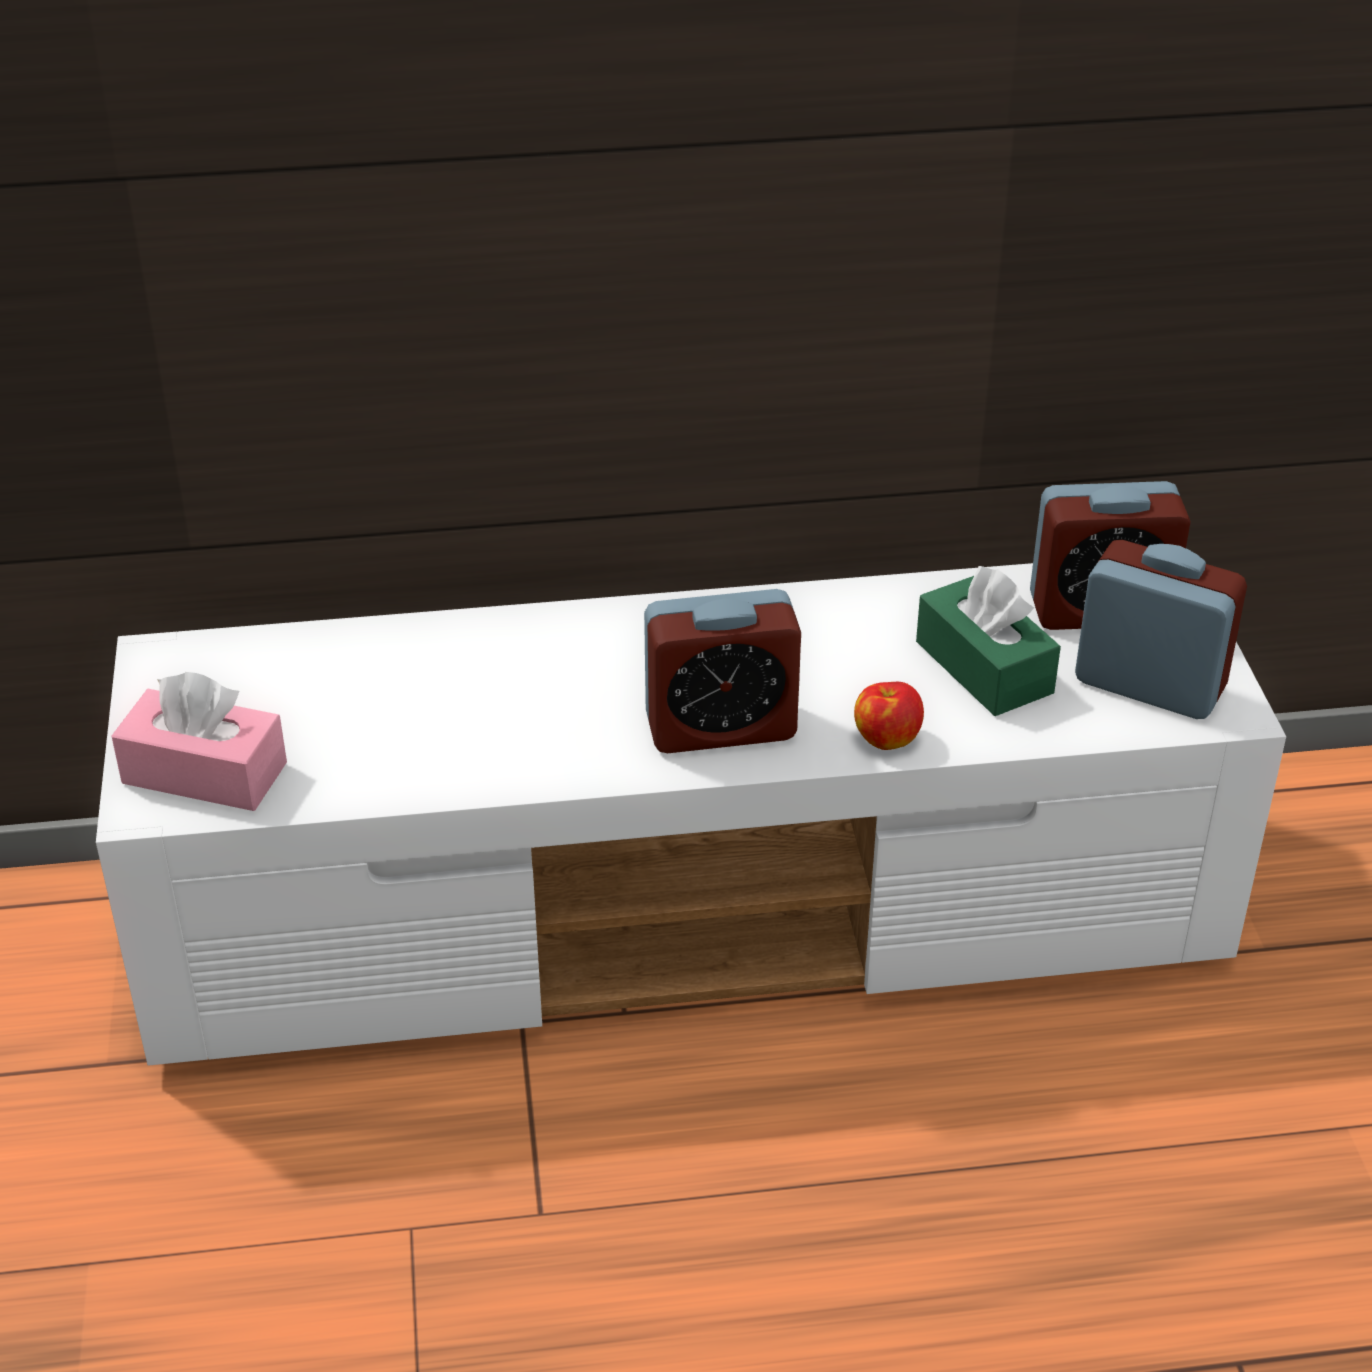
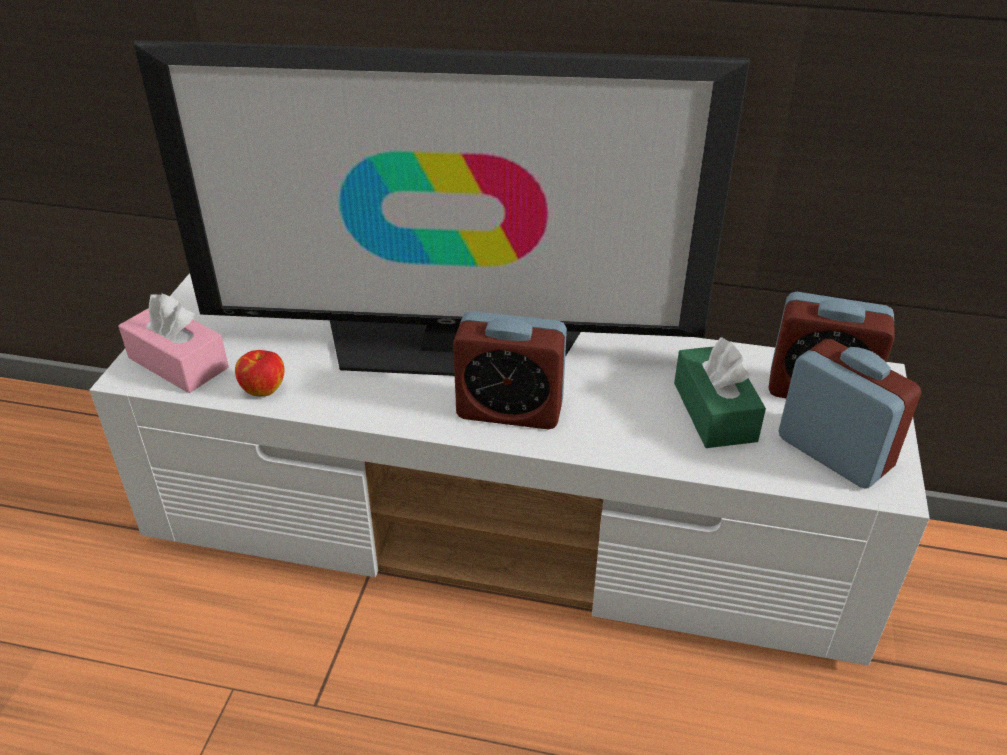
camera: 20 degrees right, 0 degrees up
(590, 661) = (450, 347): none -> television
(886, 738) = (619, 445): apple -> apple (263, 389)

